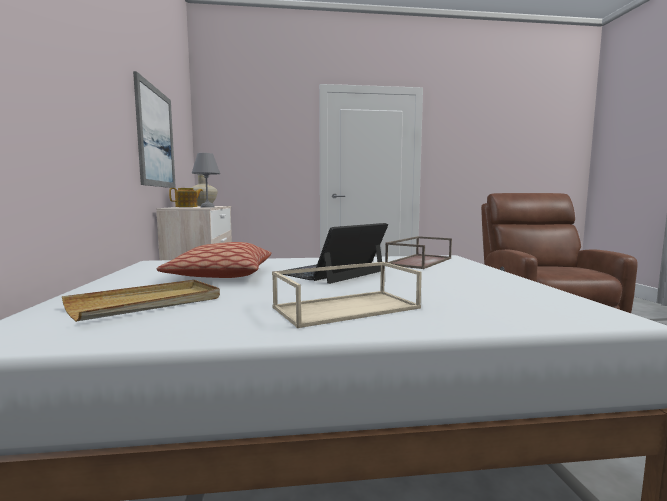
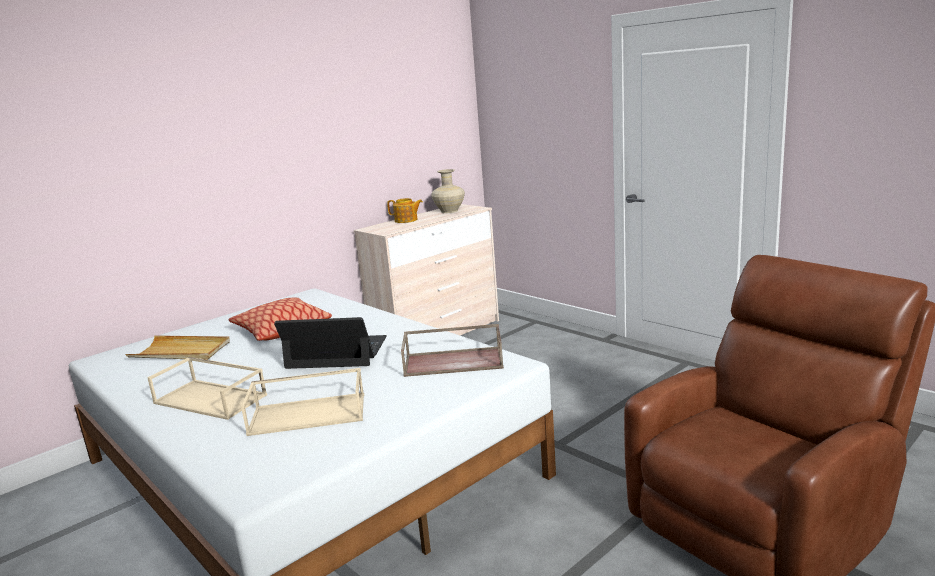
camera: 55 degrees right, 10 degrees up
(155, 137) = (358, 154): picture -> none
(208, 207) = (407, 227): grey table lamp -> none
(454, 289) = (309, 413): none -> beige tray

